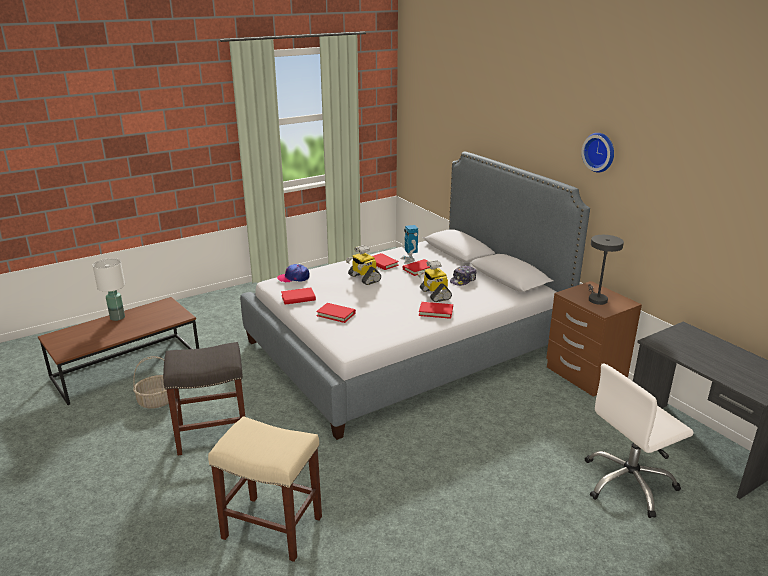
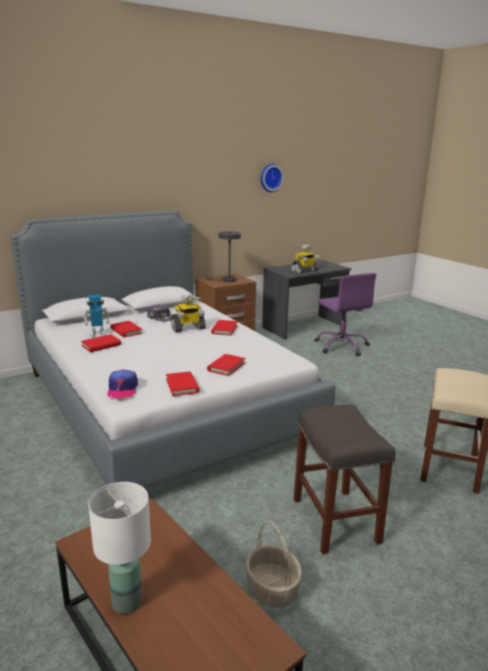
camera: 90 degrees left, 5 degrees down
(363, 278) = (140, 353): toy robot -> toy robot (304, 271)
(600, 152) = (184, 177): wall clock -> wall clock (270, 177)
(628, 483) = (341, 346): white office chair -> purple office chair

